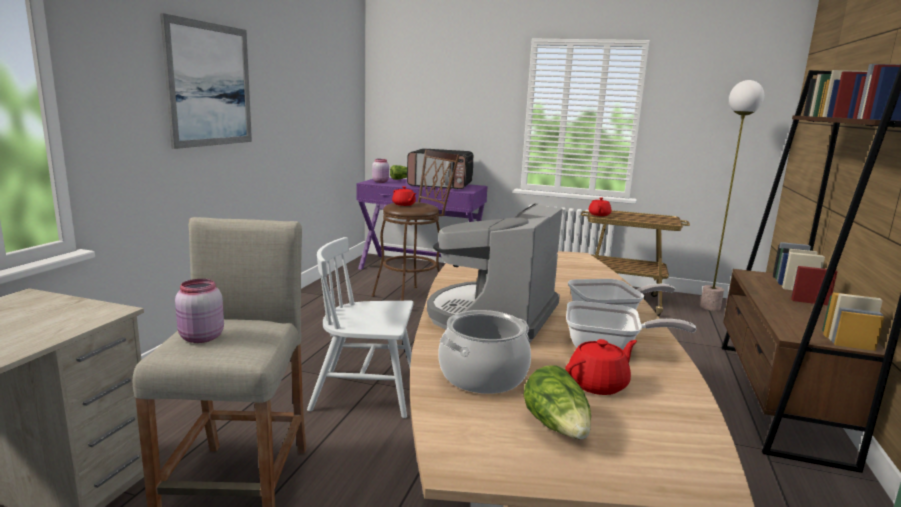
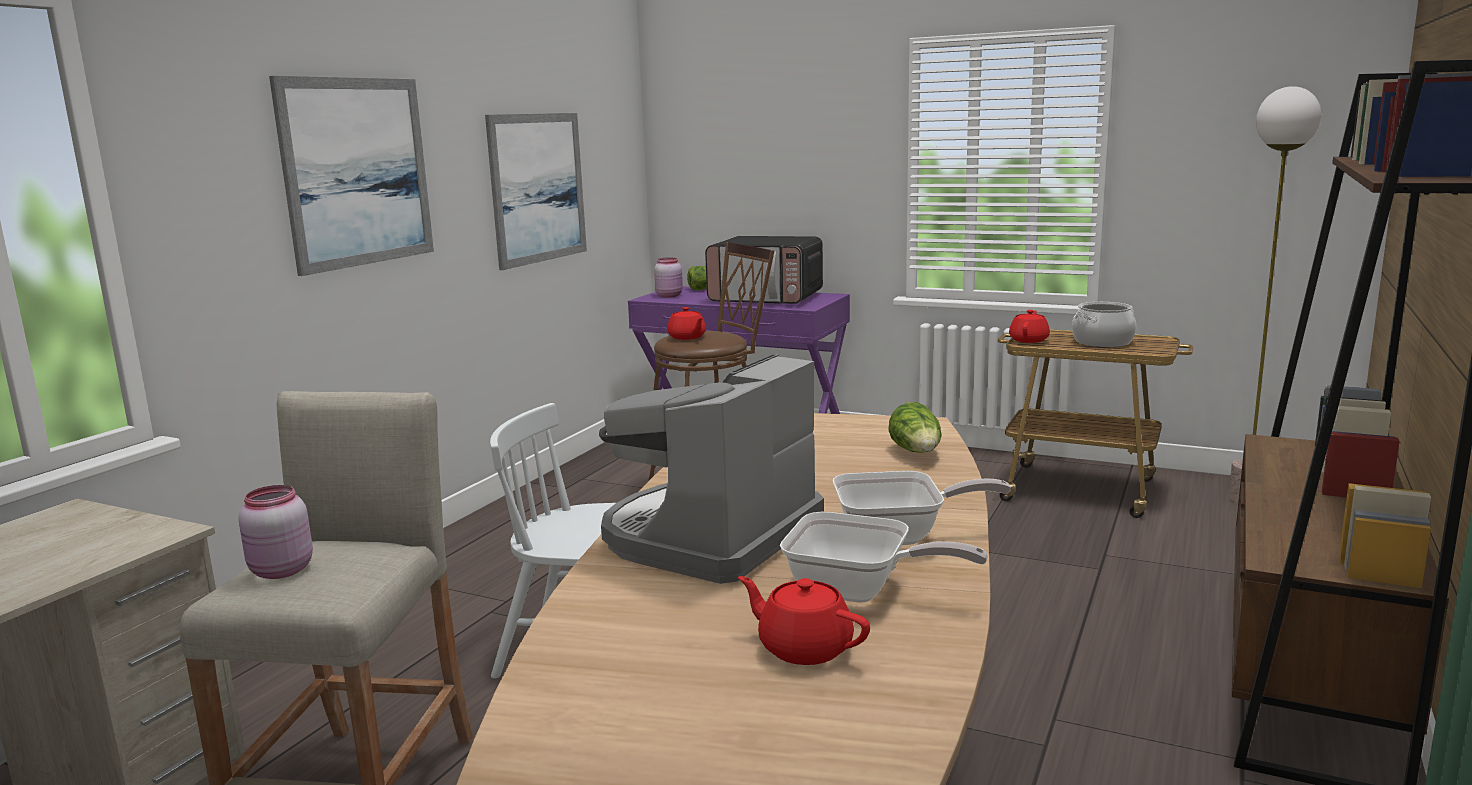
camera: 10 degrees right, 0 degrees up
(309, 109) = (538, 188): none -> picture
(483, 376) = (633, 633): cooking pot -> cooking pot (1102, 342)
(557, 427) = (695, 713): lettuce -> lettuce (917, 453)
(598, 384) = (804, 648): red teapot -> red teapot turned 120 degrees counterclockwise

